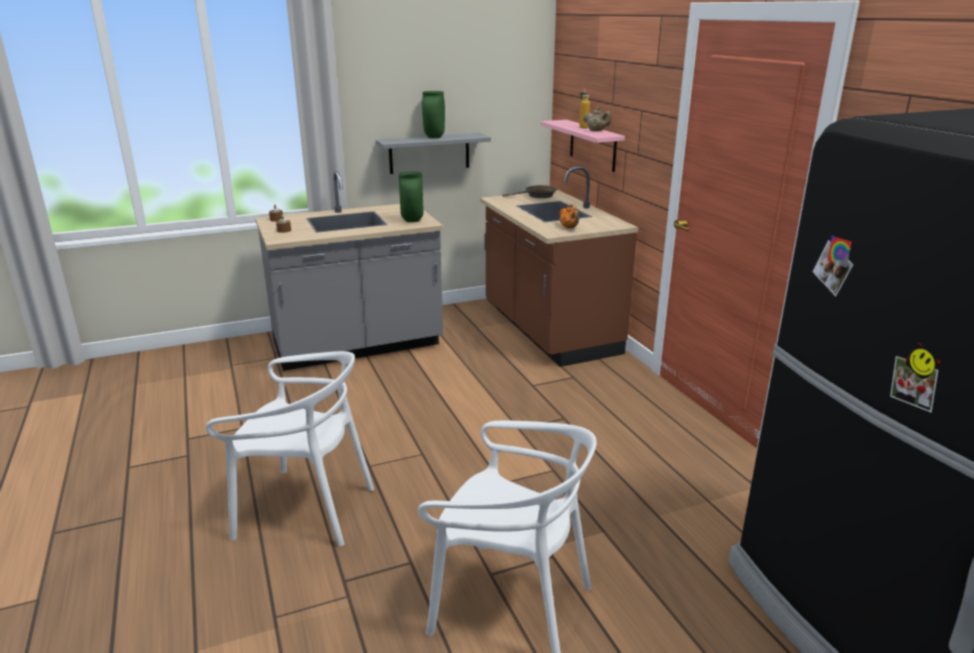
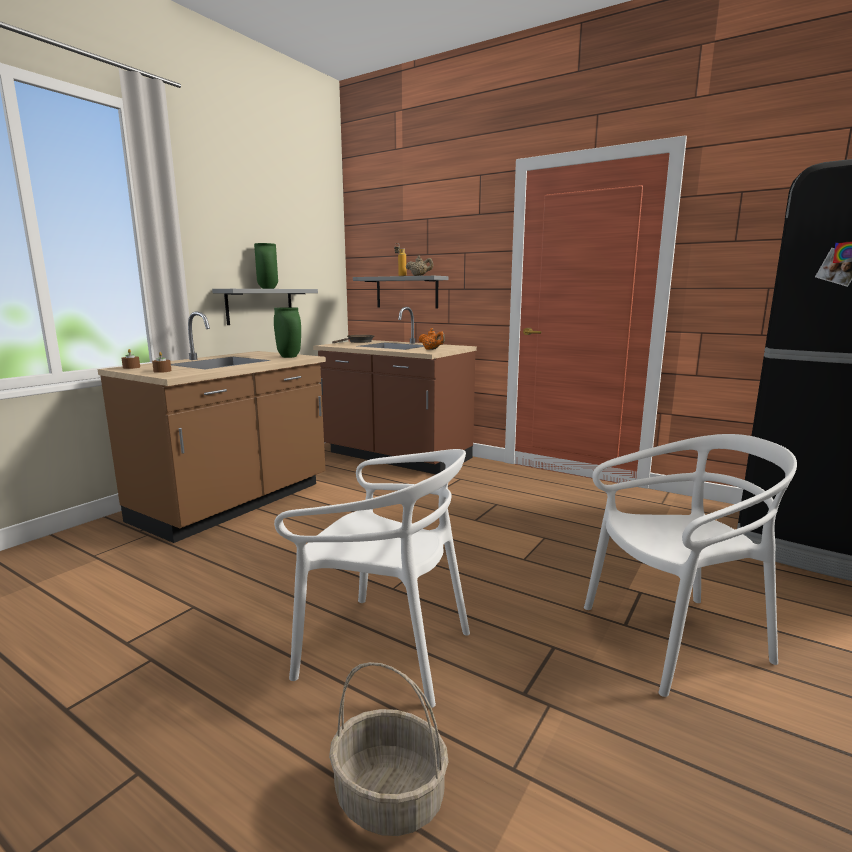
camera: 35 degrees left, 10 degrees down
(200, 592) = (388, 798): none -> basket
(305, 509) = (385, 650): white chair -> white chair turned 45 degrees clockwise
(357, 345) = (234, 503): grey counter -> brown counter
(592, 145) = (406, 292): pink shelf -> grey shelf

